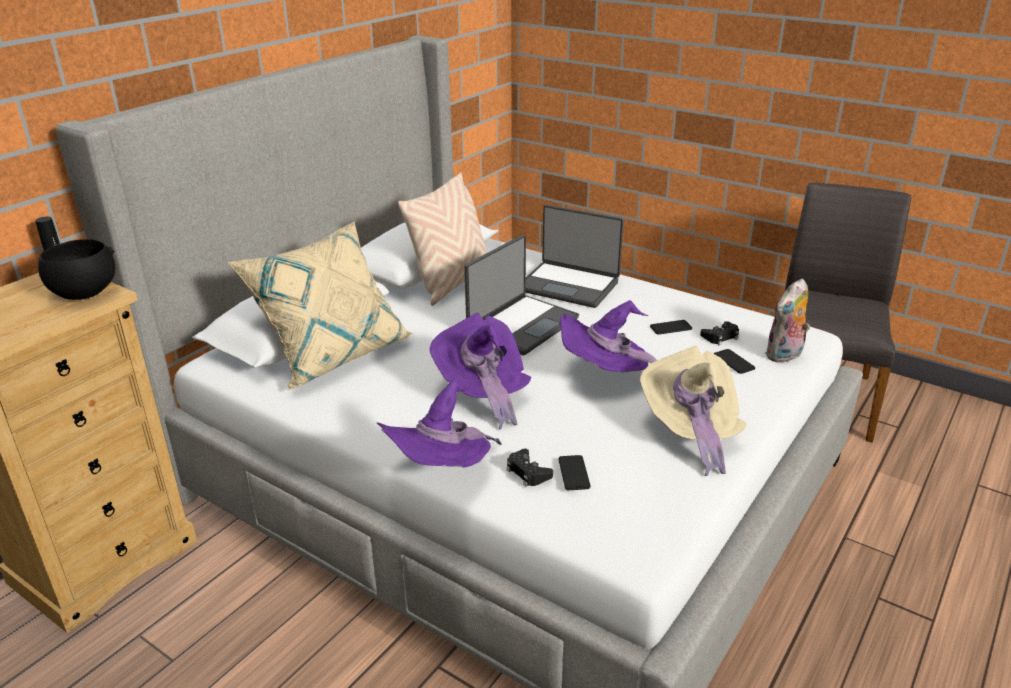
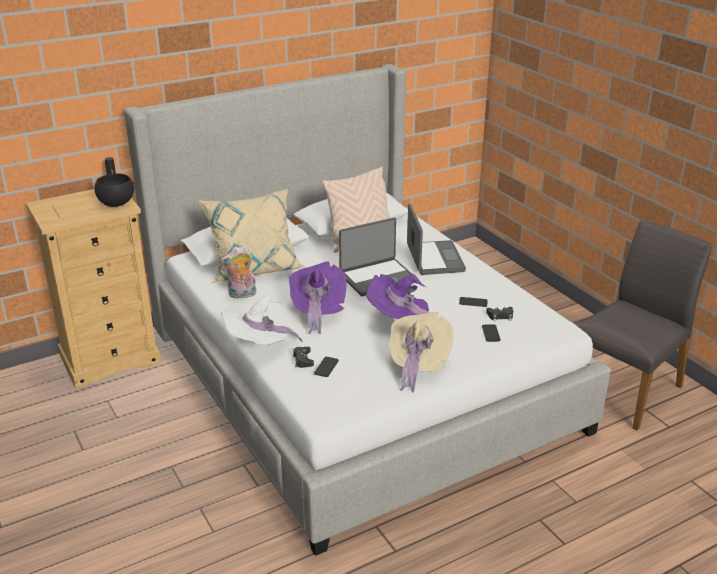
camera: 25 degrees right, 0 degrees up
(441, 472) = (258, 347): purple hat -> white hat
(569, 285) = (433, 259): laptop -> laptop turned 150 degrees counterclockwise
(785, 356) = (531, 338): plush toy -> plush toy (241, 295)

